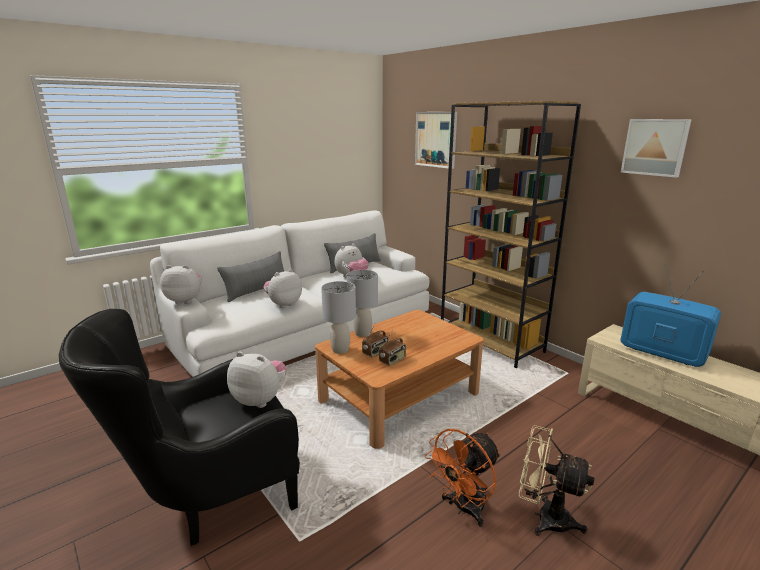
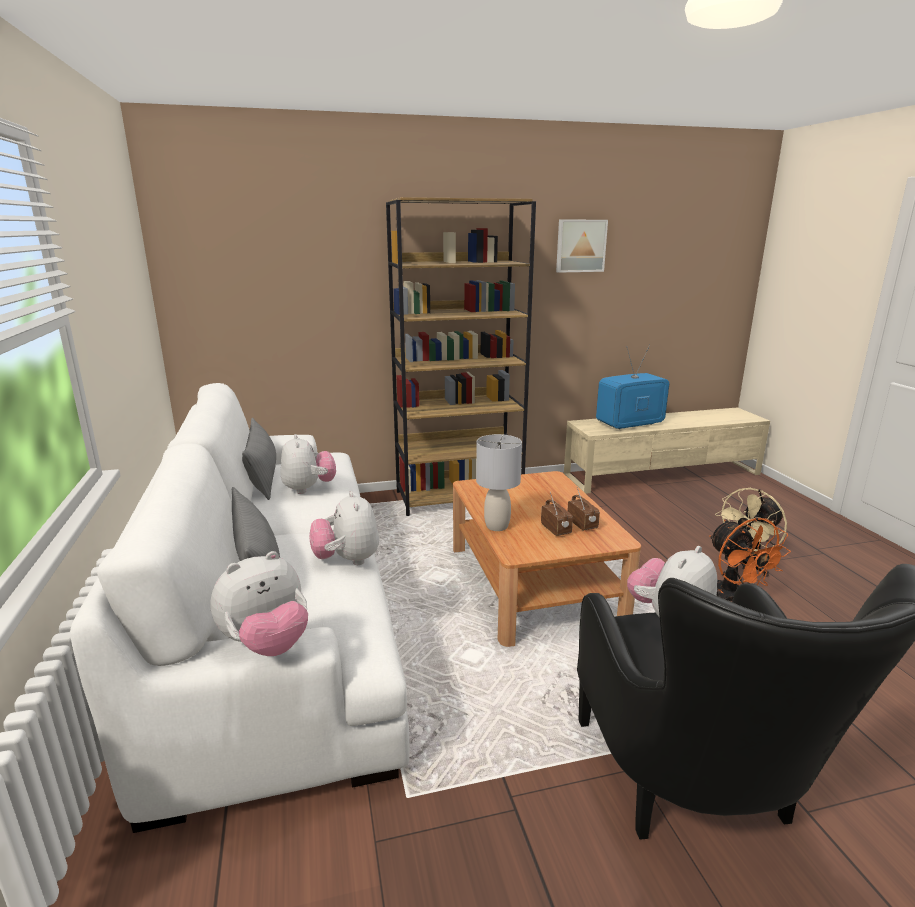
camera: 65 degrees left, 0 degrees up
(185, 300) = (267, 644): plush toy -> plush toy turned 150 degrees counterclockwise
(340, 349) = (533, 549): grey table lamp -> none
(436, 139) = (289, 253): picture -> none

